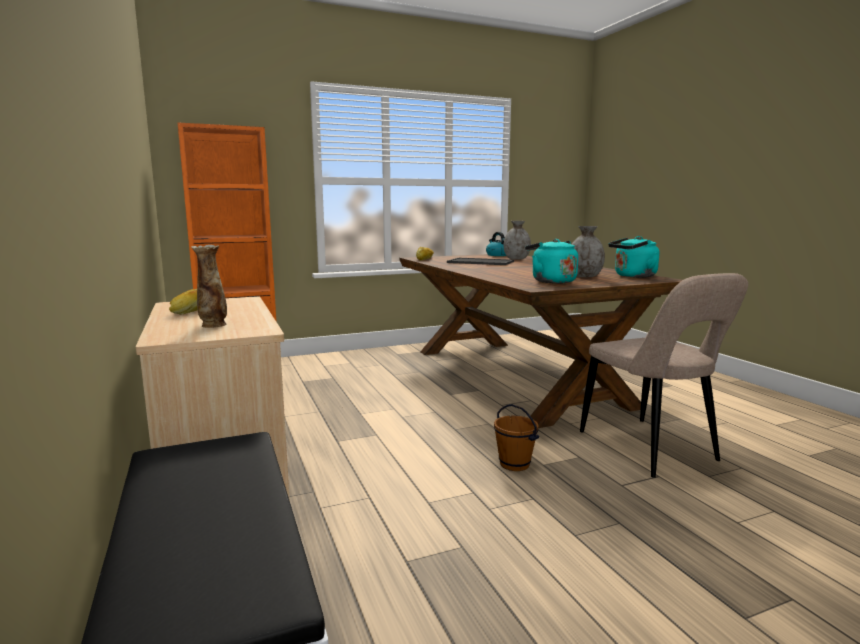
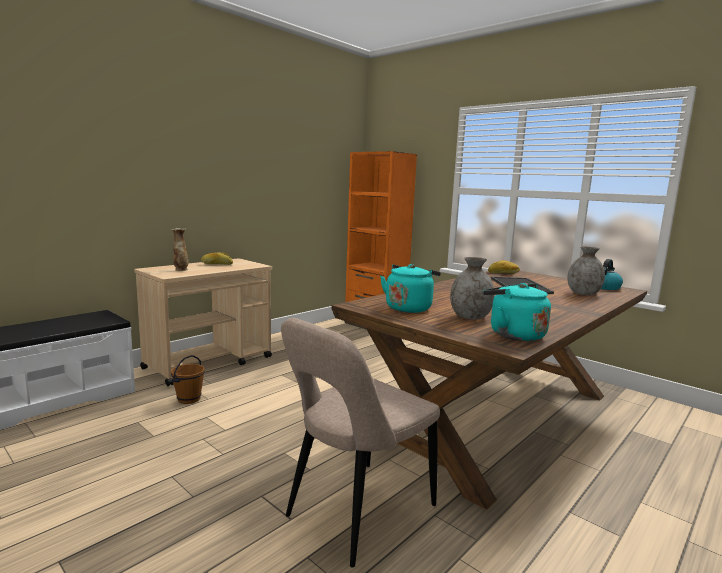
camera: 65 degrees right, 0 degrees up
(514, 464) = (277, 440): brown bucket -> brown bucket (188, 399)

